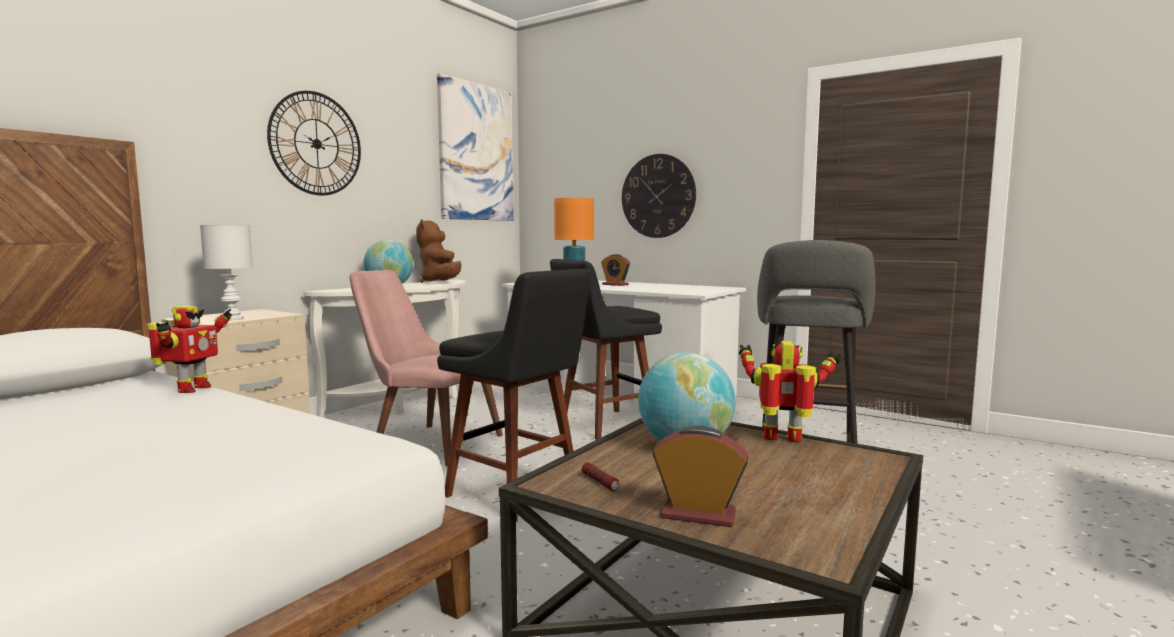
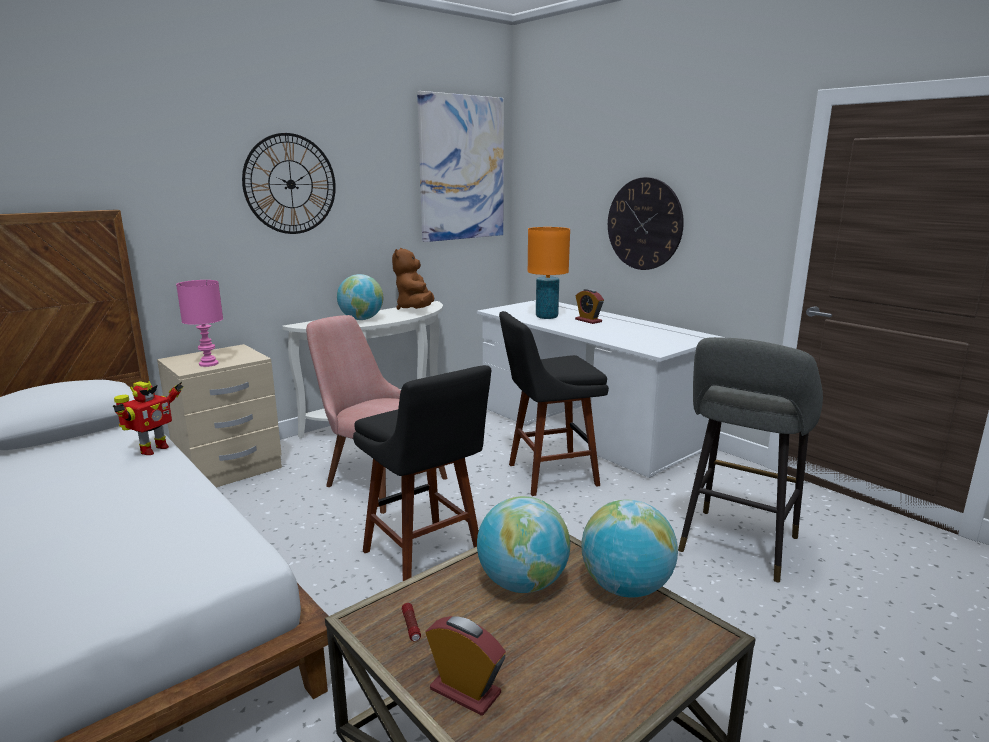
camera: 15 degrees right, 10 degrees up
(233, 318) = (209, 364): white table lamp -> pink table lamp
(783, 439) = (626, 587): toy robot -> globe

